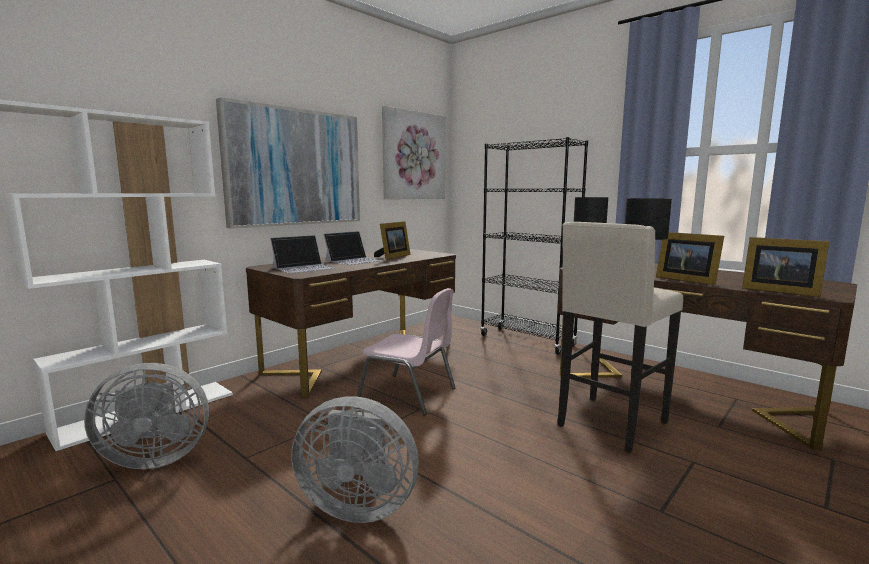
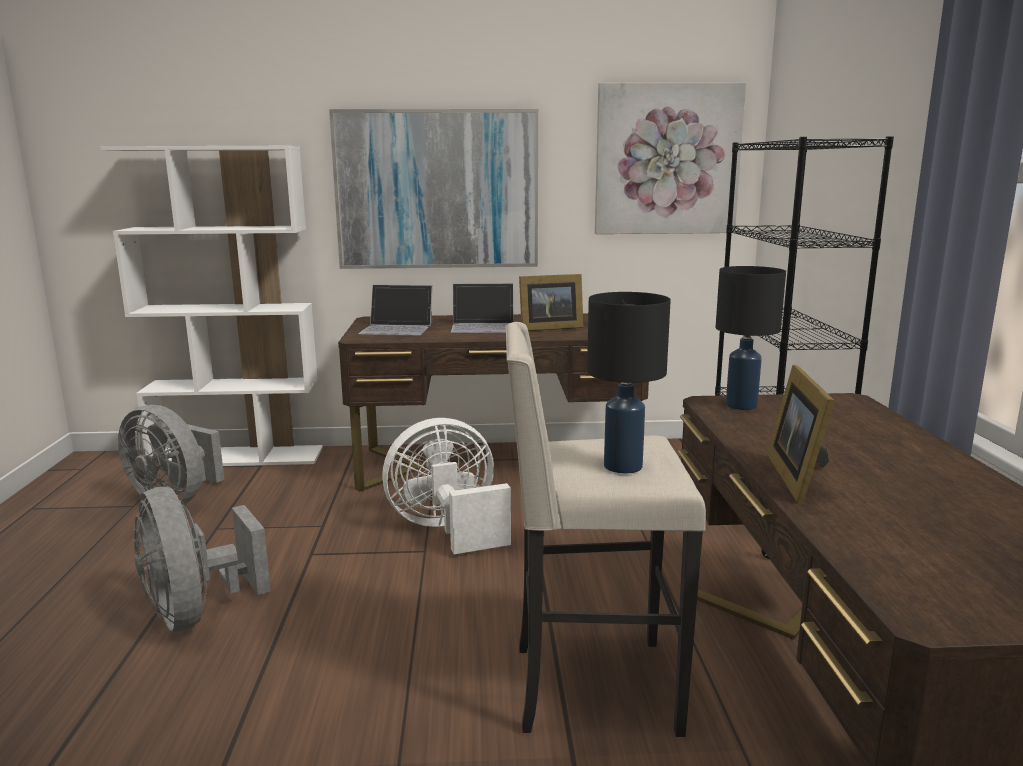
camera: 45 degrees right, 5 degrees up
(409, 394) = (448, 529): pink chair -> white fan
(777, 291) = (876, 559): picture frame -> none

